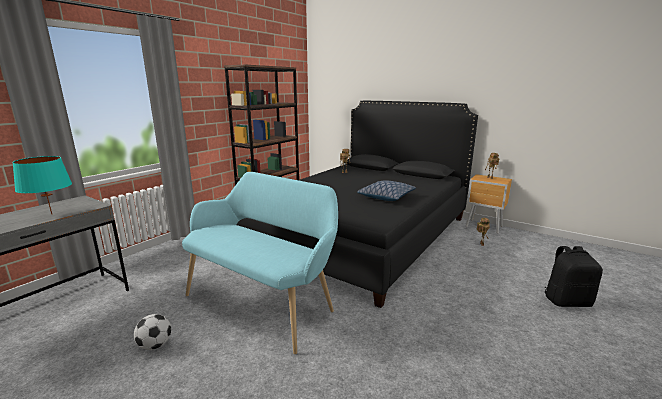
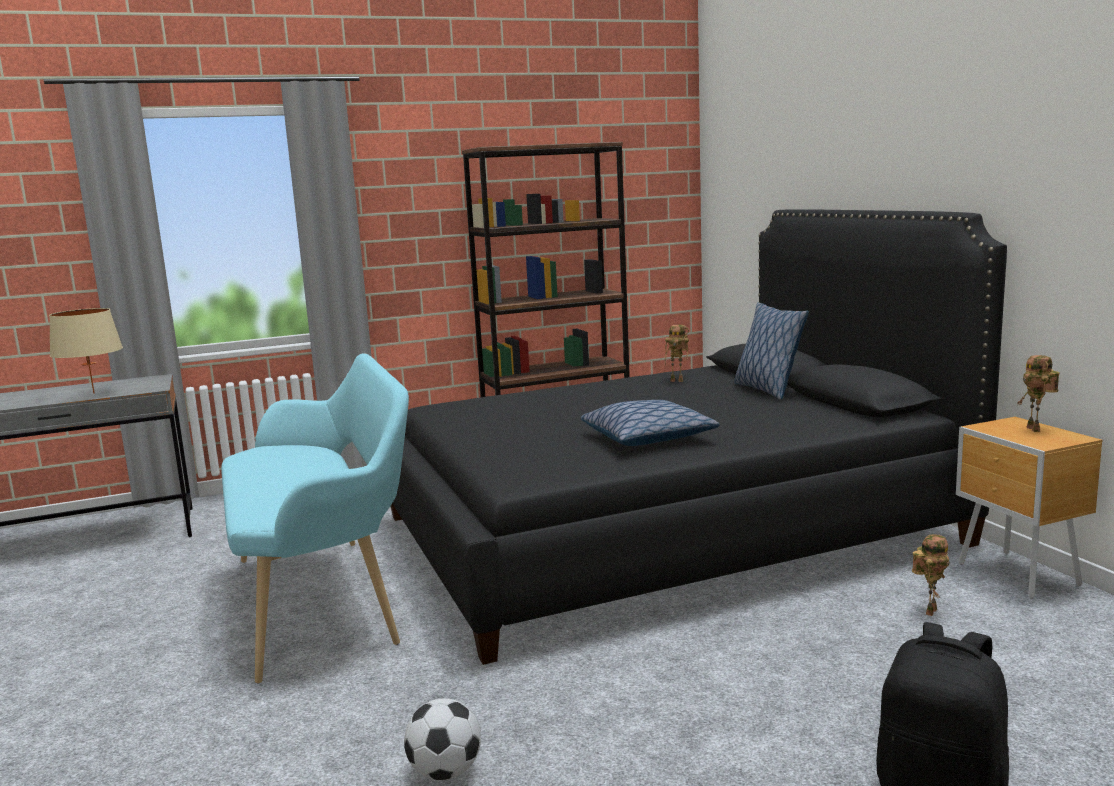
camera: 35 degrees right, 5 degrees down
(51, 214) = (93, 393): turquoise table lamp -> beige table lamp
(155, 345) = (129, 613): football -> football (445, 772)
(384, 173) = (767, 390): none -> pillow

